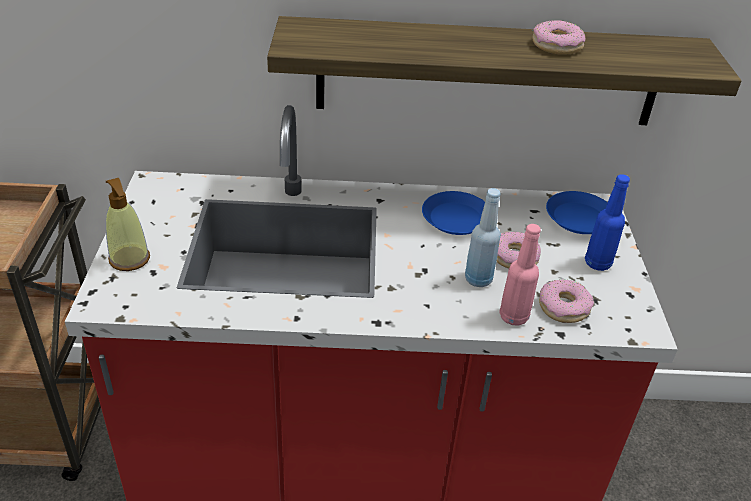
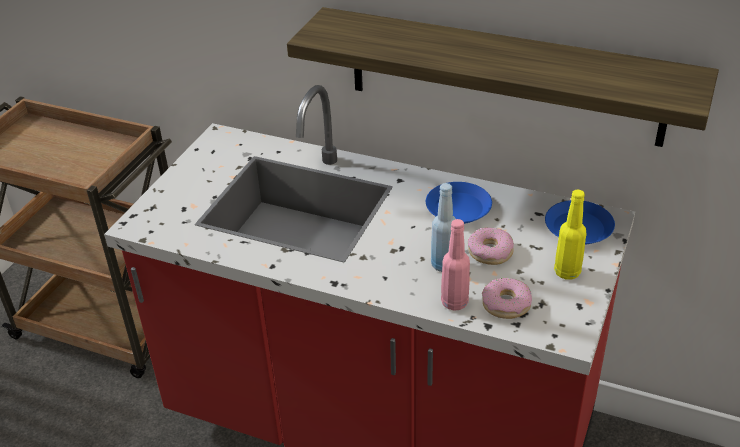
camera: 25 degrees right, 0 degrees up
(129, 259) = (172, 195): soap dispenser -> none
(557, 45) = (549, 60): donut -> none
(597, 263) = (567, 272): blue bottle -> yellow bottle

